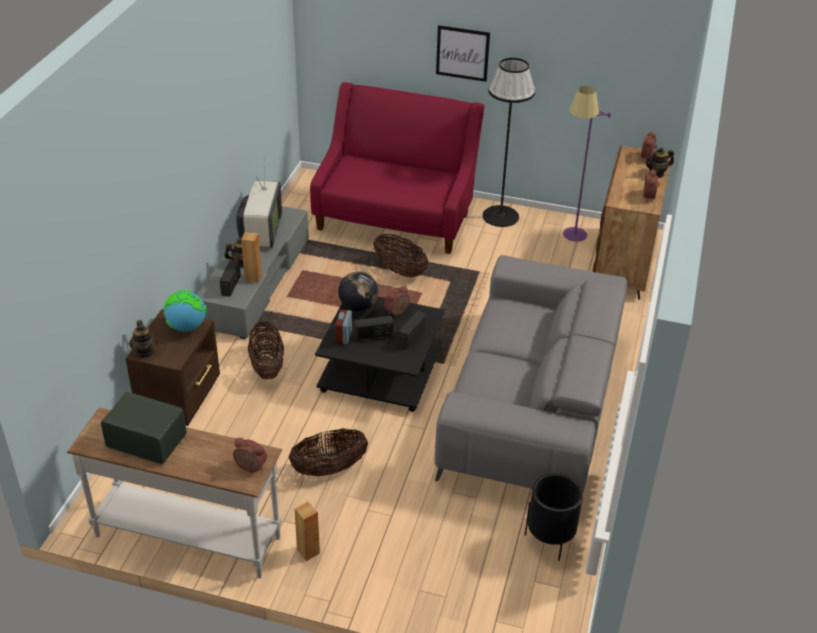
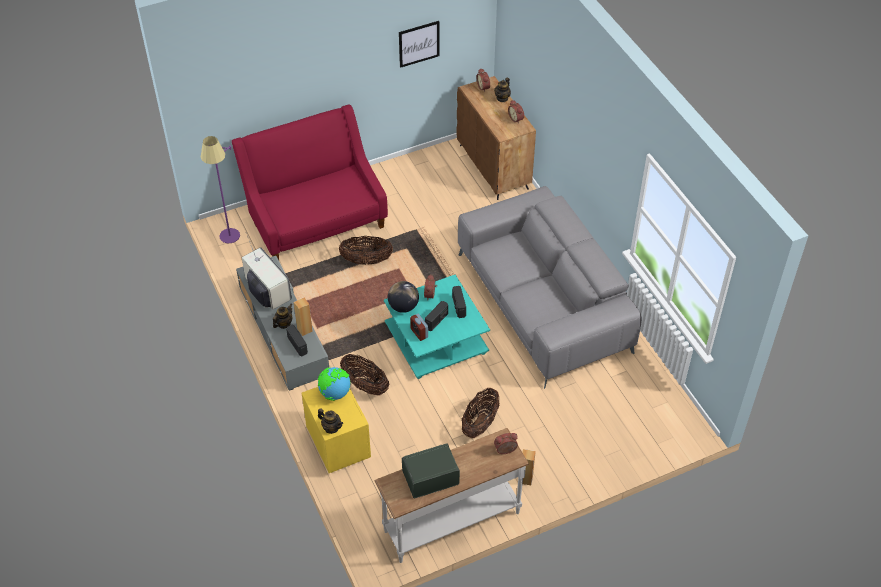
camera: 40 degrees left, 10 degrees up
(181, 398) = (339, 444): brown nightstand -> yellow nightstand
(382, 371) = (437, 340): black coffee table -> turquoise coffee table
(462, 53) = (325, 75): picture -> picture (419, 43)
(500, 216) = (383, 177): black floor lamp -> none
(550, 541) = (637, 379): black planter -> none
(570, 240) = (445, 169): purple floor lamp -> purple floor lamp (231, 242)

